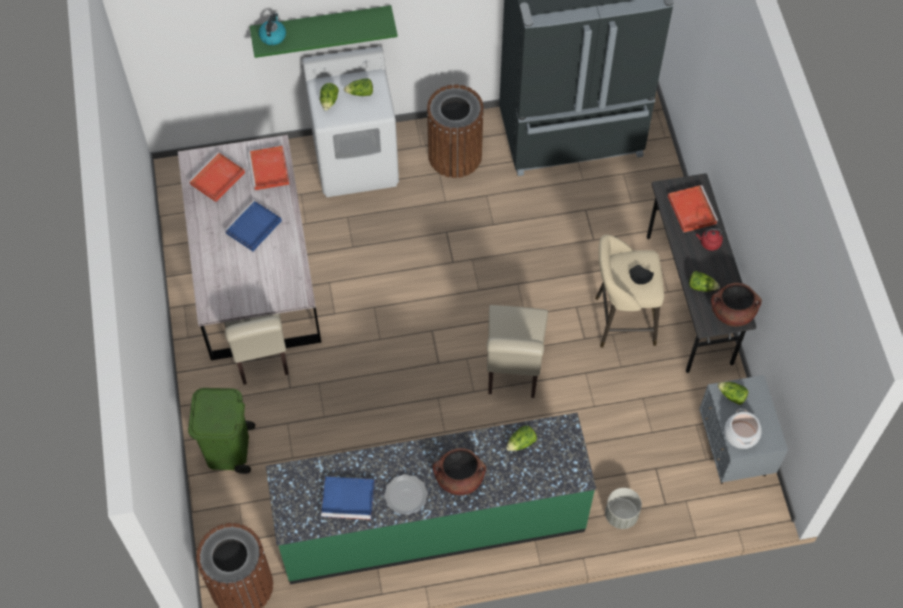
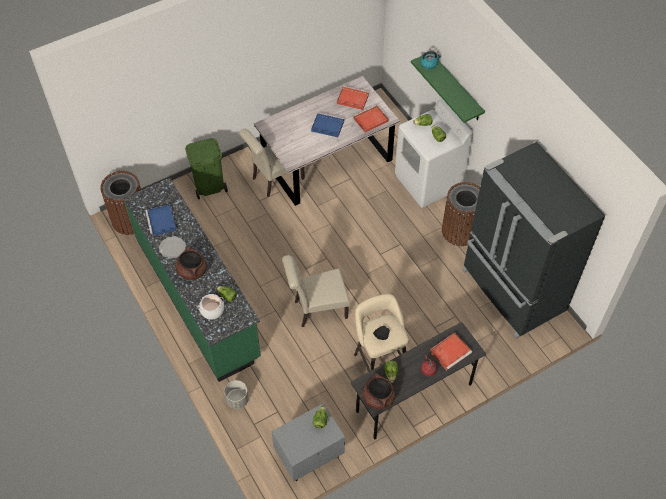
camera: 70 degrees right, 5 degrees down
(740, 434) = (293, 433): cooking pot -> cooking pot (212, 310)

